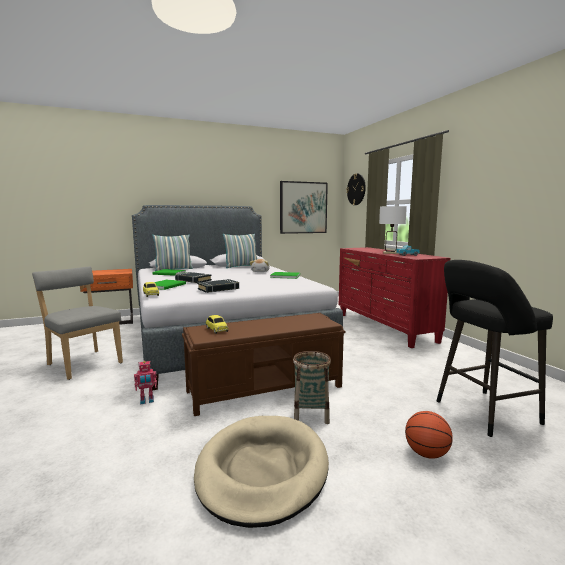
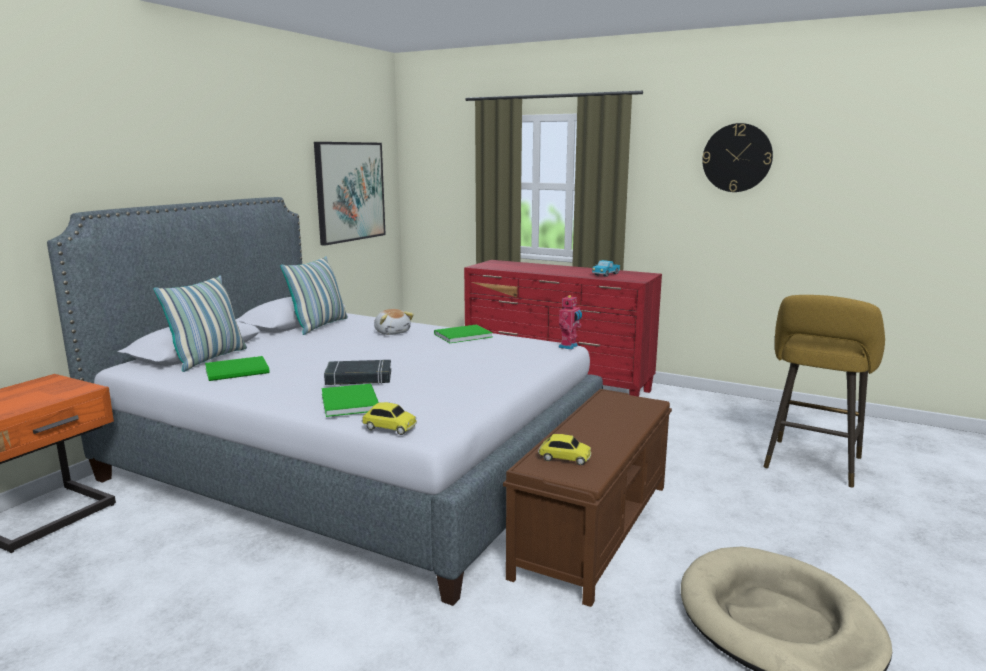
camera: 40 degrees left, 5 degrees up
(83, 363) = (204, 623): grey chair -> none
(147, 401) = (484, 622): toy robot -> toy robot (569, 346)
(218, 289) = (463, 386): black book -> none
(311, 414) = (698, 536): basket -> none
(356, 189) = (437, 157): wall clock -> wall clock (737, 158)
(390, 253) = (571, 272): white table lamp -> none
(426, 454) = (846, 527): basketball -> none
(482, 413) = (811, 465): black stool -> yellow stool

